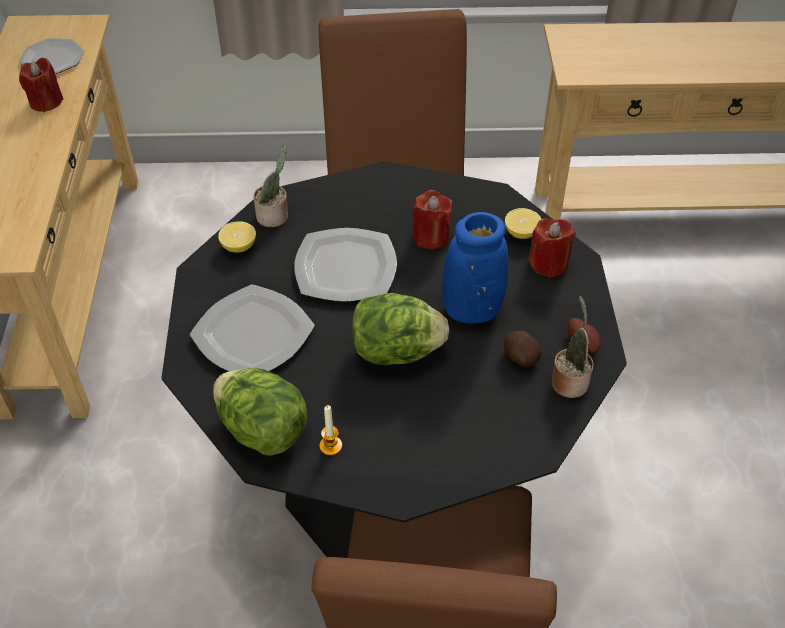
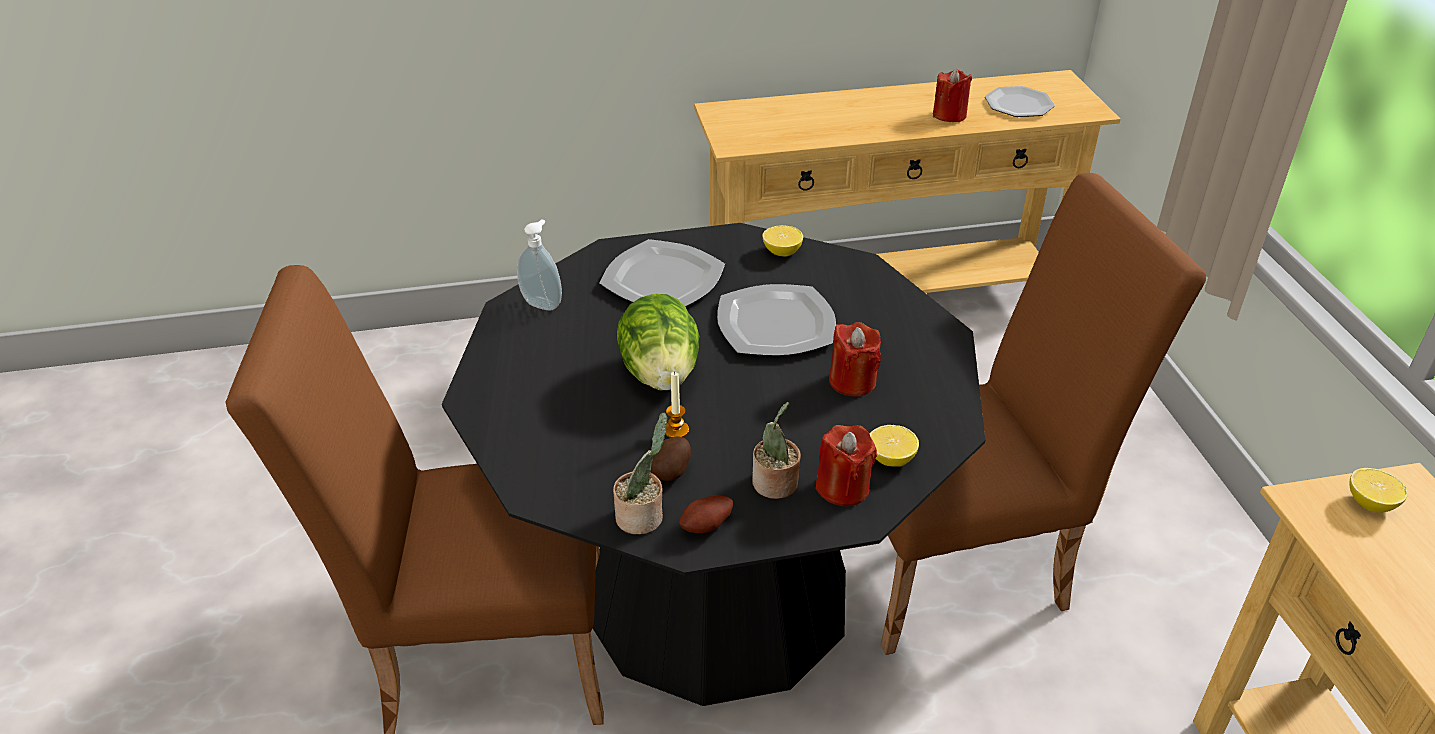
camera: 80 degrees right, 10 degrees down
(262, 430) = (543, 303): lettuce -> soap dispenser
(274, 216) = (837, 267): potted plant -> potted plant (776, 485)
(330, 446) = (528, 346): candle -> candle (676, 430)
(472, 309) = (739, 426): blue vase -> none
(576, 52) = (1370, 503): none -> lemon

